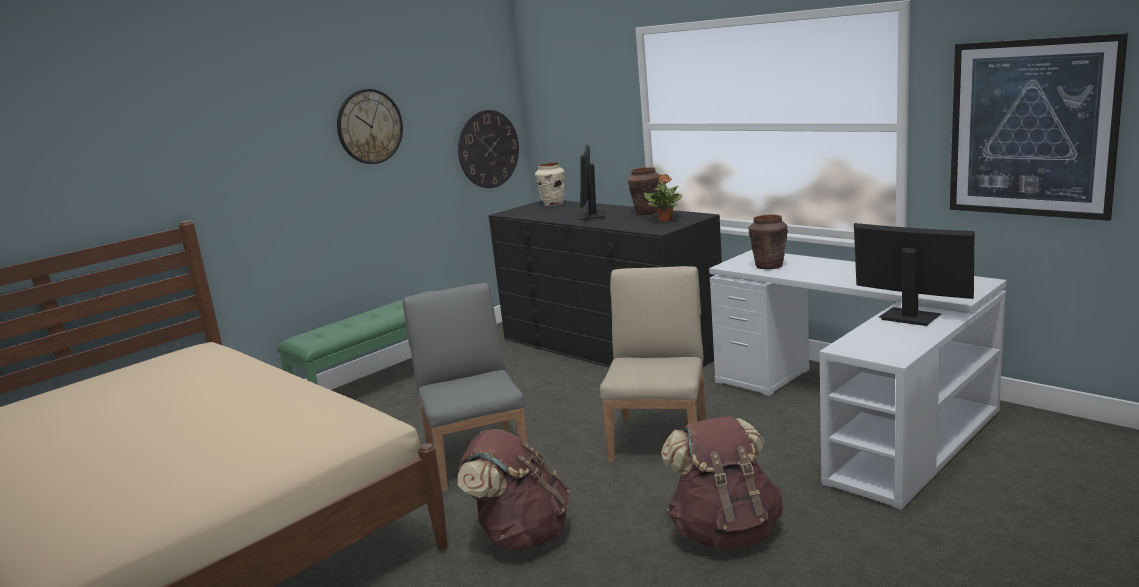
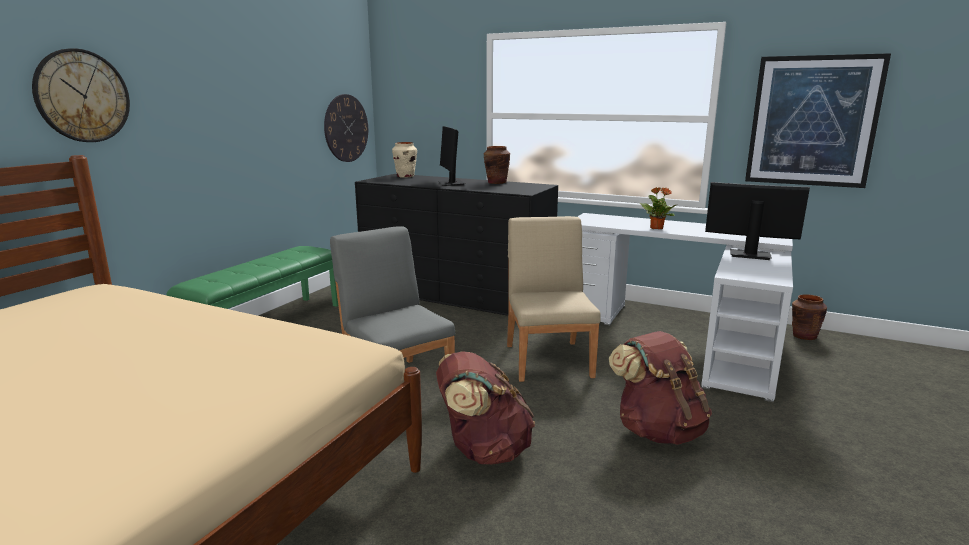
camera: 20 degrees left, 0 degrees up
(369, 126) = (255, 90): wall clock -> wall clock (82, 96)
(665, 220) = (519, 187): potted plant -> potted plant (656, 228)
(769, 266) = (611, 223): brown vase -> brown vase (804, 336)

